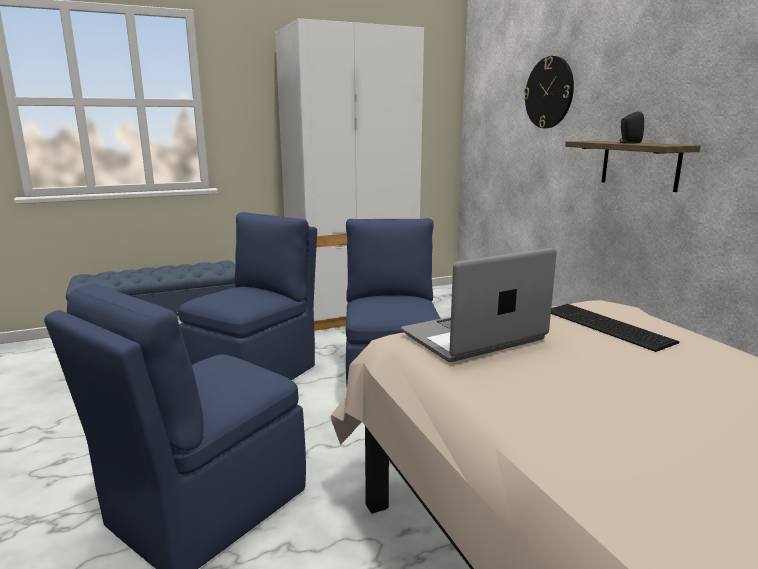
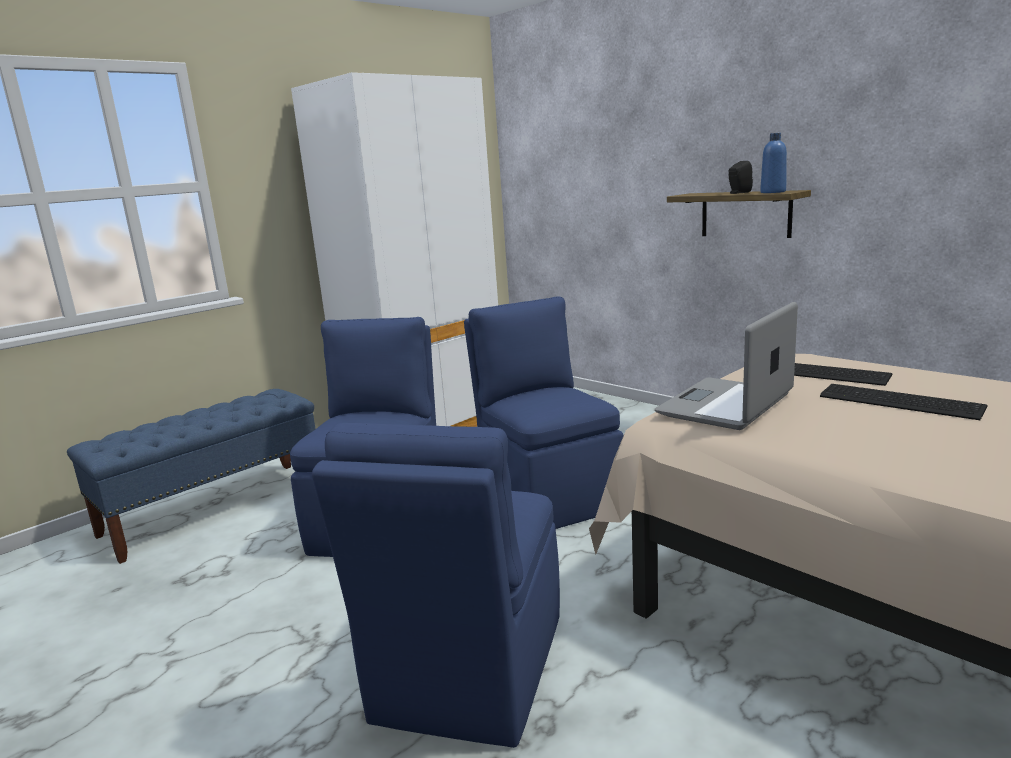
camera: 20 degrees left, 0 degrees up
(549, 92) = (622, 145): wall clock -> none
(645, 372) = (901, 402): none -> keyboard
(657, 144) = (773, 192): none -> blue bottle

